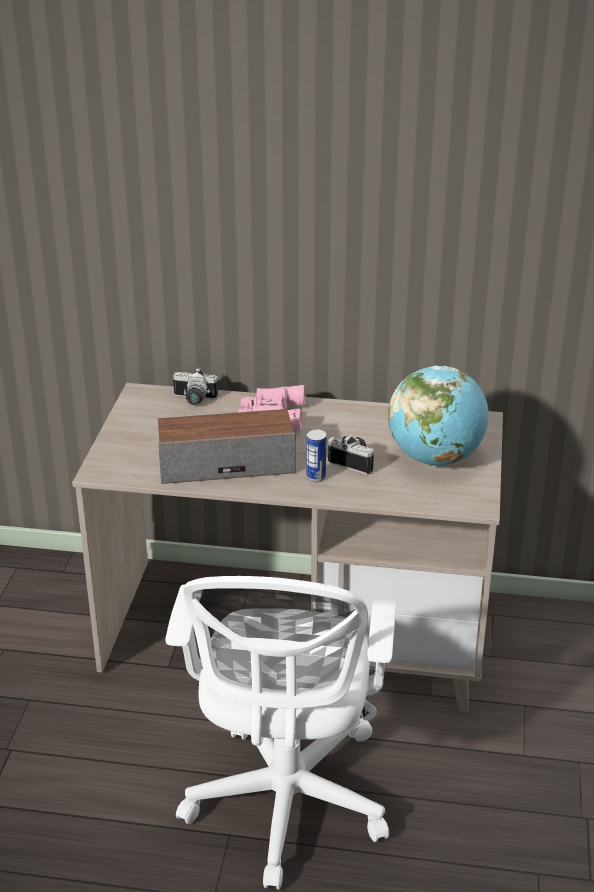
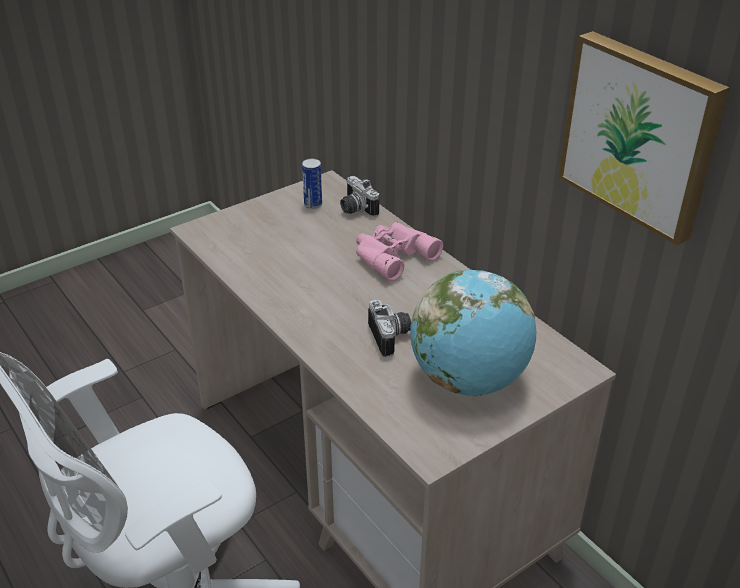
camera: 45 degrees right, 5 degrees up
(226, 464) = (289, 277): speaker -> none
(316, 477) = (337, 331): can -> can (313, 204)
(490, 228) = (641, 134): none -> picture

